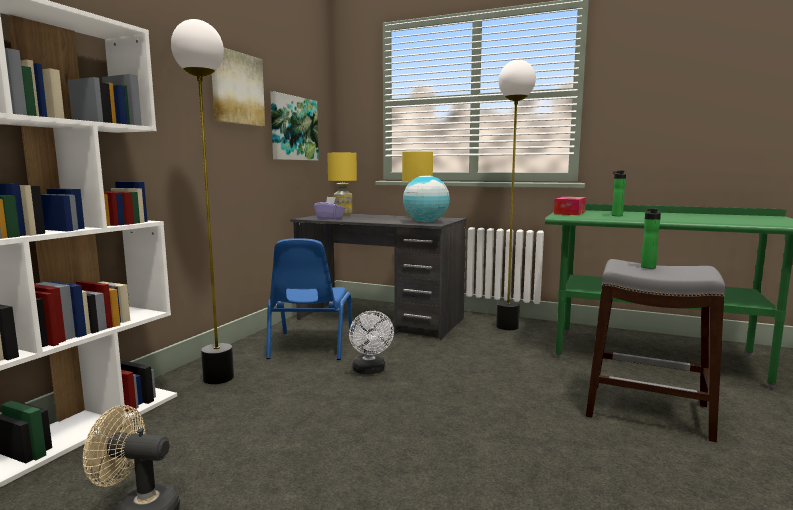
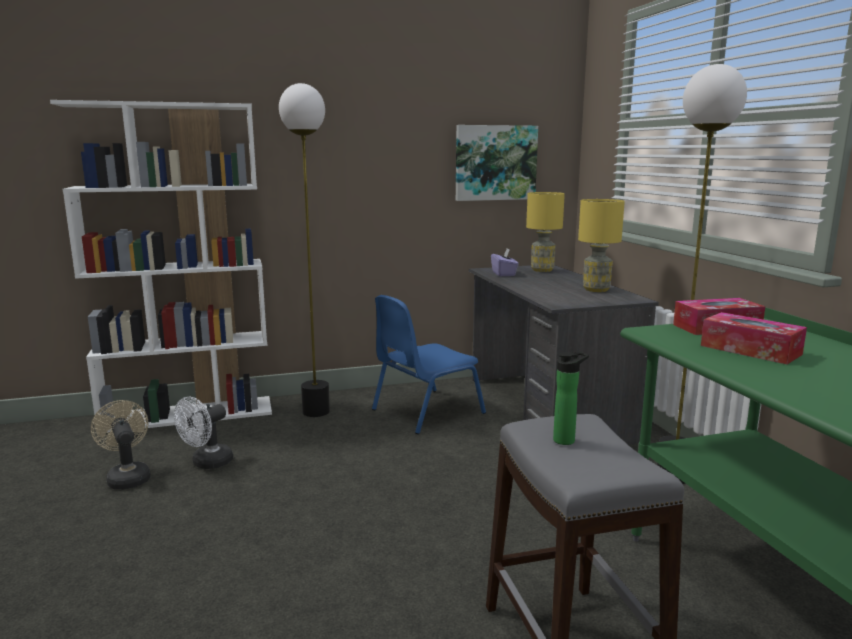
camera: 50 degrees right, 5 degrees up
(237, 88) = (404, 128): picture -> none
(370, 371) = (416, 455): white fan -> white fan (207, 463)
(426, 222) = (567, 299): globe -> none
(616, 215) = (750, 350): bottle -> tissue box

